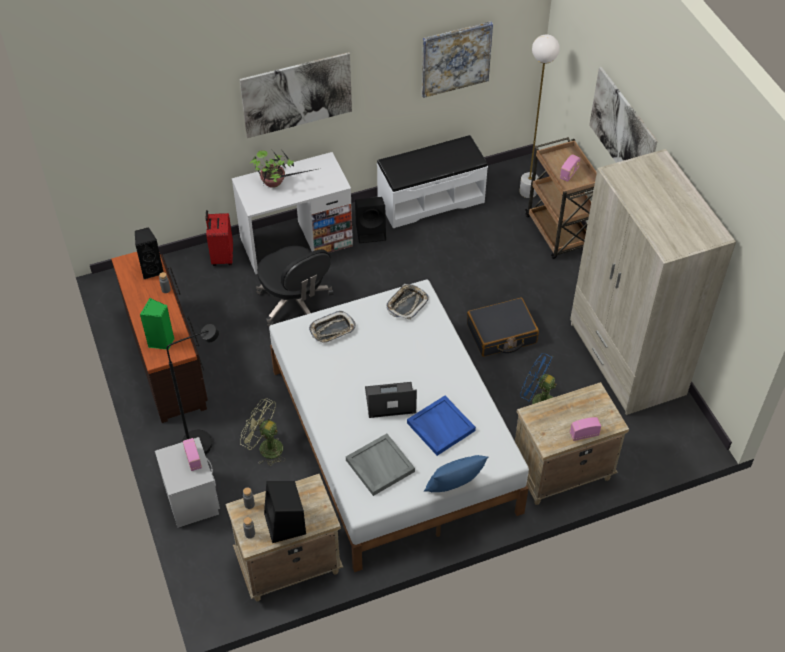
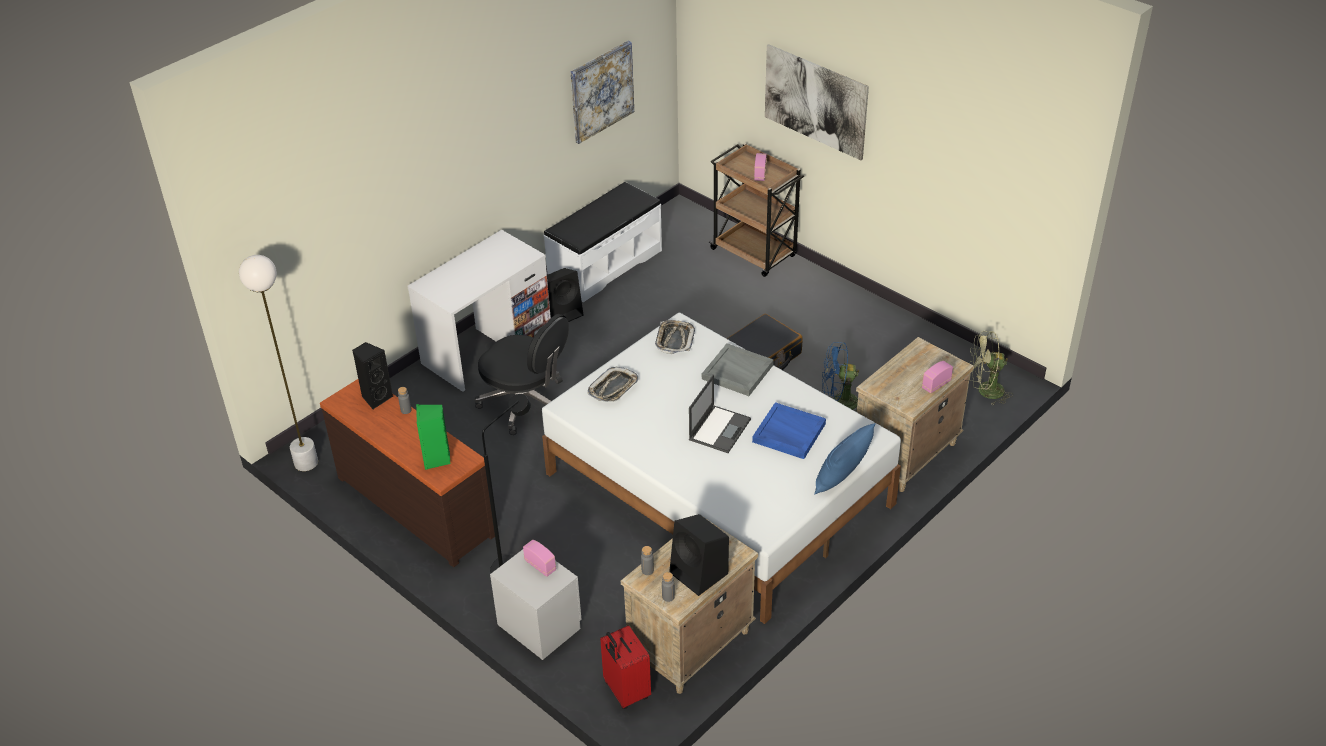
camera: 25 degrees left, 10 degrees down
(221, 256) = (412, 388): red suitcase -> red suitcase (625, 691)
(265, 447) = (587, 547): green fan -> green fan (985, 391)
(275, 183) = (459, 275): potted plant -> none
(297, 94) = (460, 164): picture -> none
(379, 465) = (752, 489): grey tray -> grey tray (736, 372)
(389, 400) = (720, 429): laptop -> laptop turned 150 degrees clockwise
(528, 192) = (699, 228): white floor lamp -> white floor lamp (306, 463)
(626, 359) = (896, 337): beige wardrobe -> none

